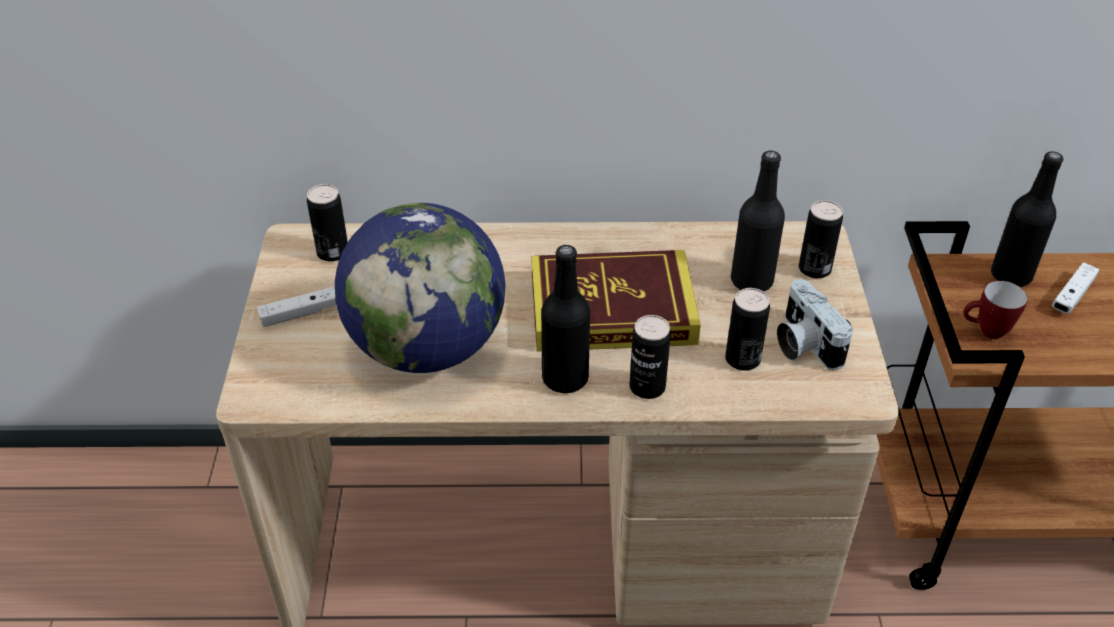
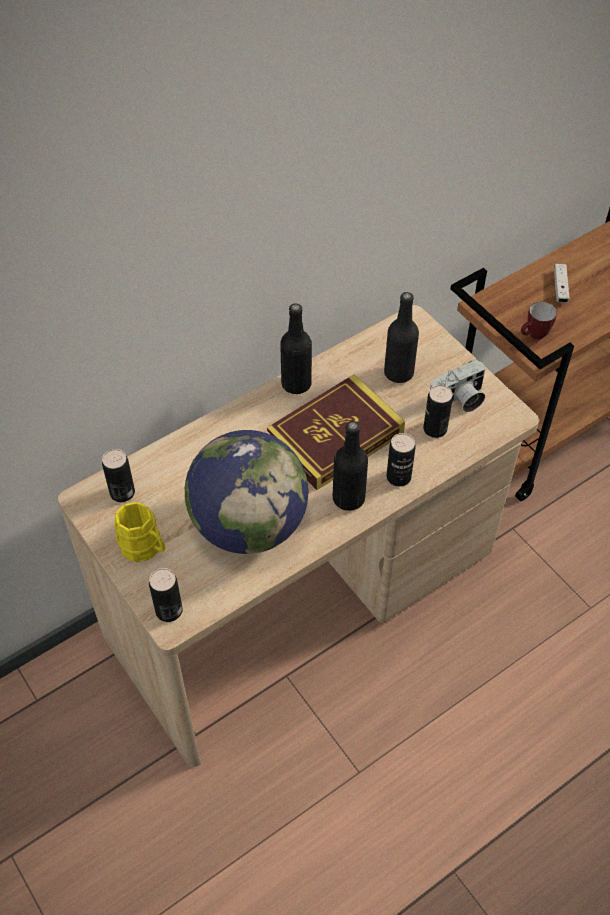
camera: 35 degrees left, 10 degrees up
(300, 314) = (145, 548): white game controller -> yellow mug
(803, 344) = (459, 400): camera -> camera turned 60 degrees counterclockwise
(814, 269) = (426, 345): can -> can (169, 610)
(1011, 275) = (521, 290): black bottle -> black bottle (296, 384)

